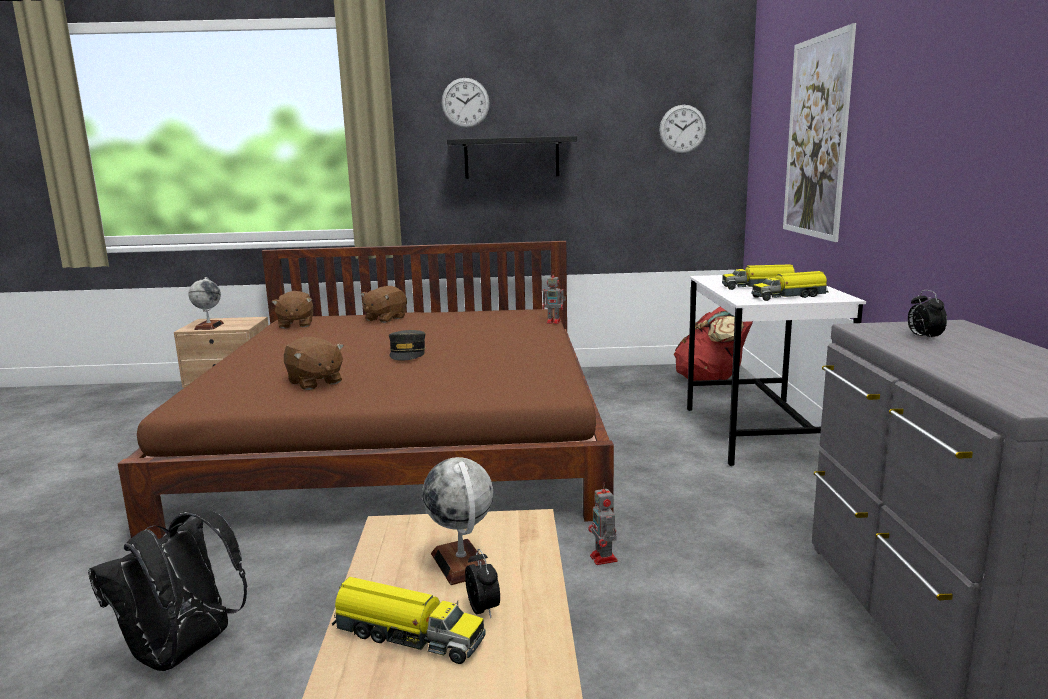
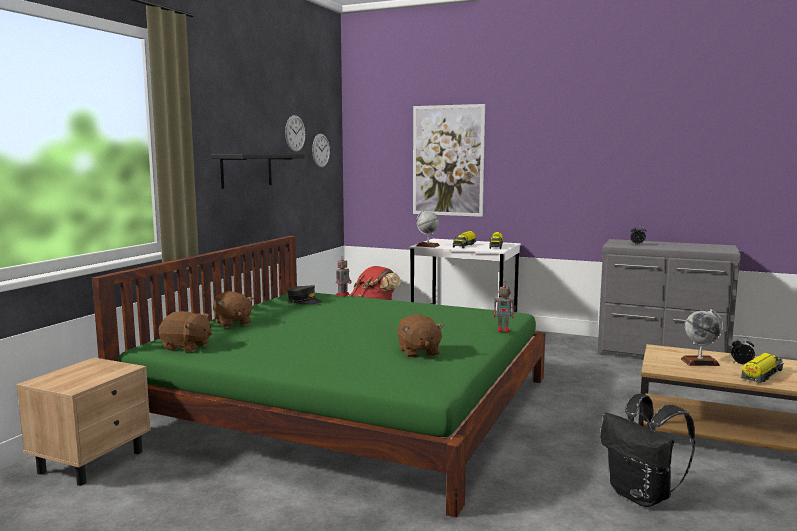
camera: 65 degrees left, 5 degrees down
(209, 326) = (85, 379): globe -> globe (427, 246)
(314, 382) = (418, 352): brown plush toy -> brown plush toy turned 90 degrees clockwise
(405, 435) = (348, 403): brown bed -> green bed
(407, 353) = (374, 327): grey cap -> grey cap (304, 301)
(465, 103) = (220, 122): wall clock -> wall clock (295, 133)
(604, 559) = (584, 387): toy robot -> toy robot (504, 330)

